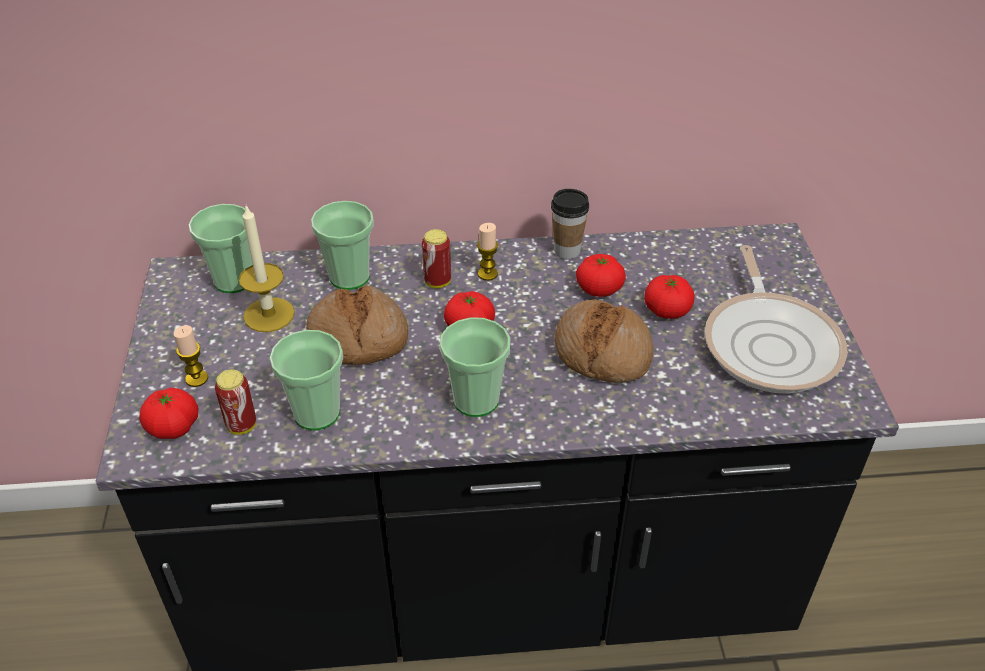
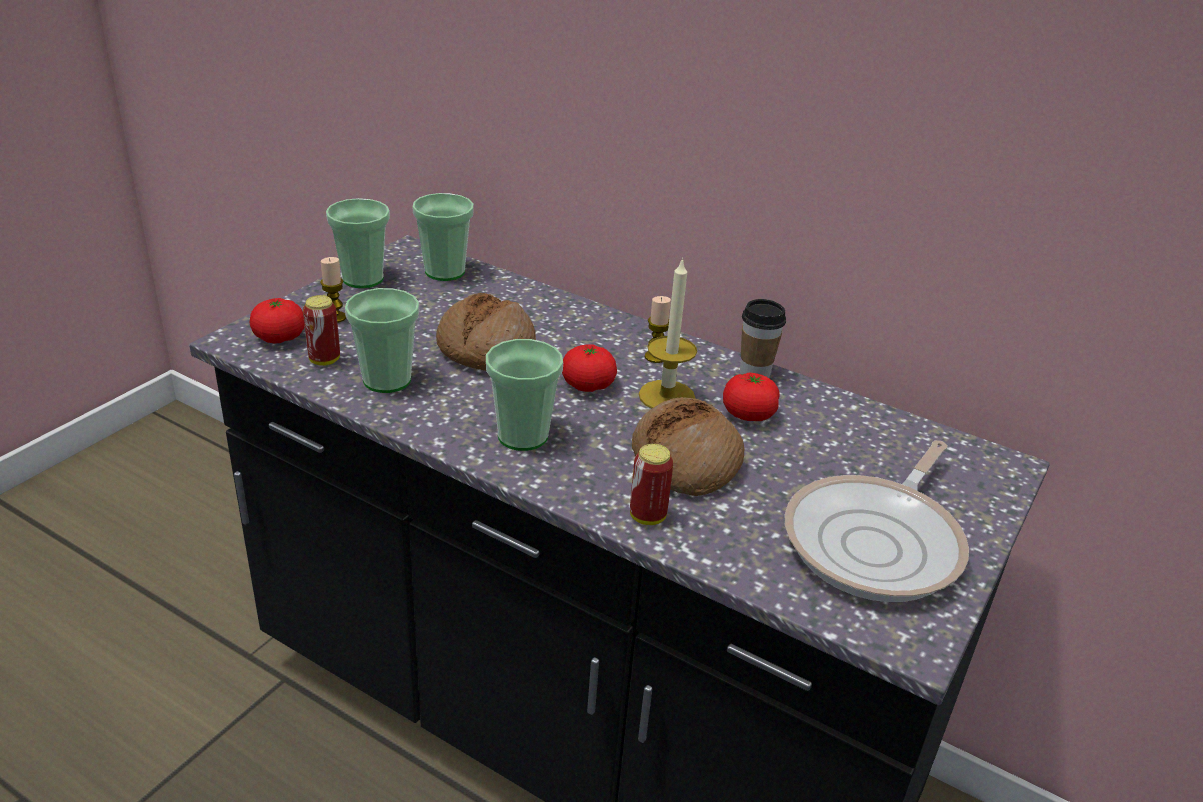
camera: 35 degrees right, 10 degrees down
(269, 315) = (440, 303): candle -> candle (667, 396)
(349, 277) = (535, 308): cup -> cup (363, 279)
(437, 282) = (603, 343): can -> can (647, 517)
(667, 310) = (797, 461): tomato -> none

